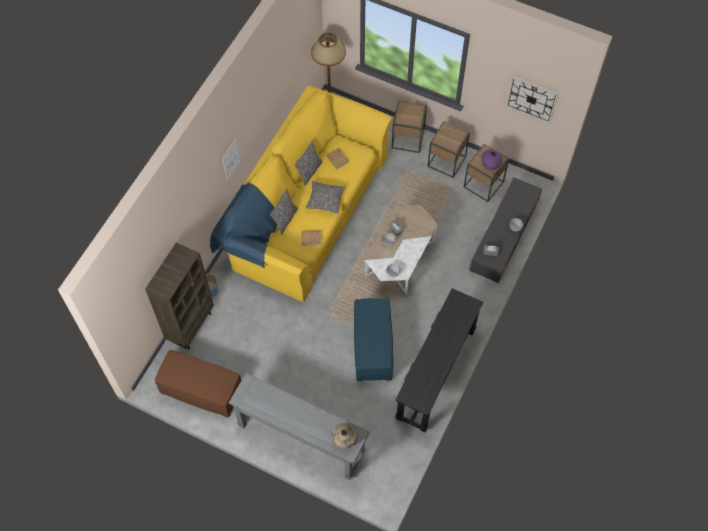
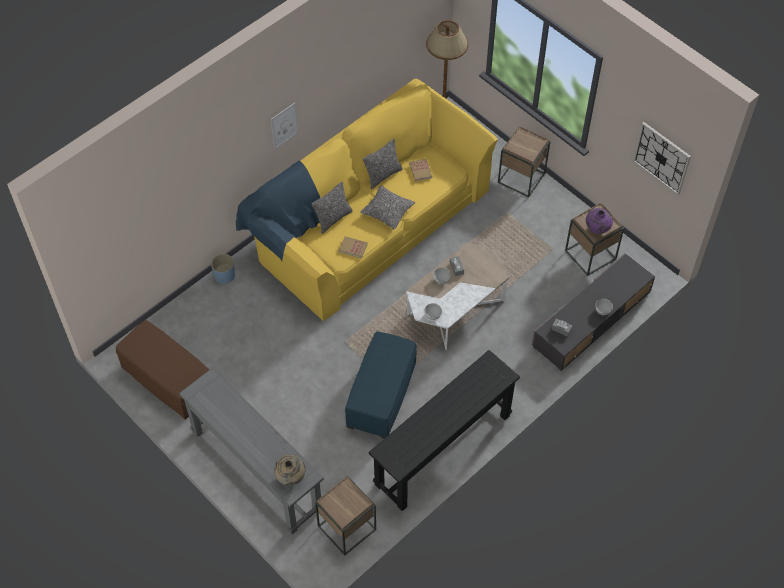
camera: 20 degrees right, 5 degrees down
(191, 327) = (186, 308): brown bookcase -> none
(446, 161) = (557, 216): brown side table -> brown side table (347, 528)

